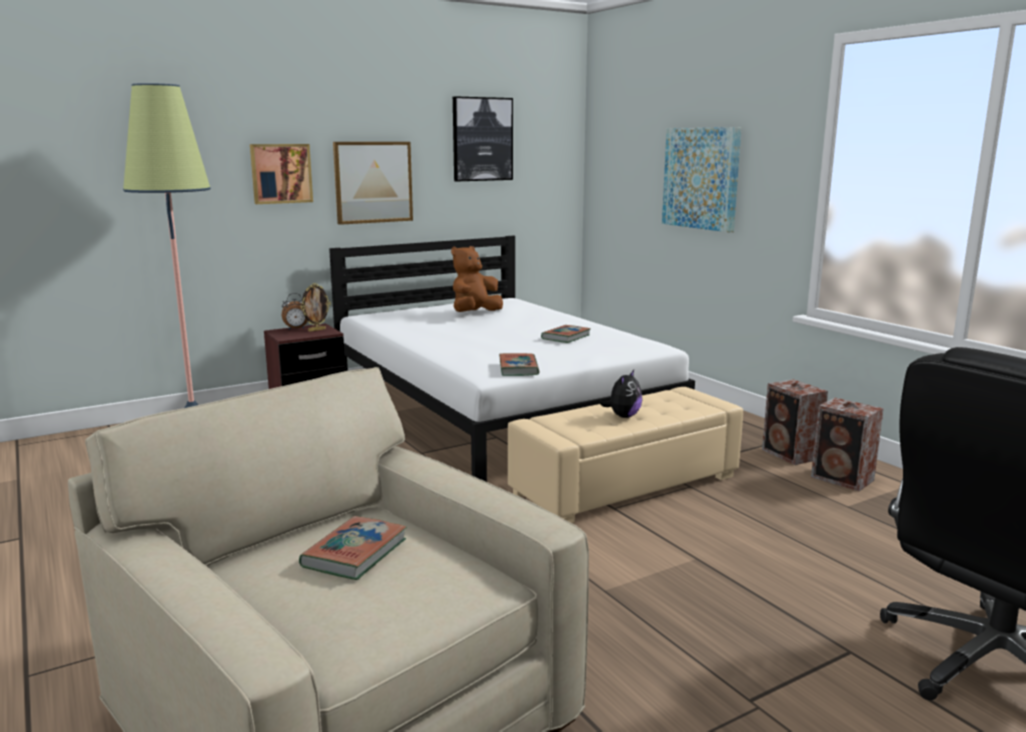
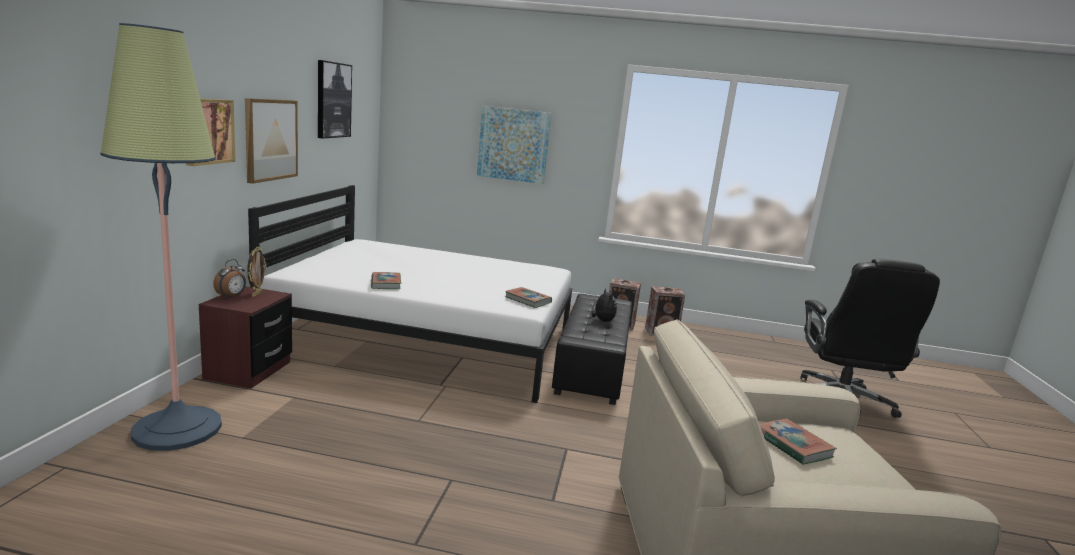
camera: 50 degrees left, 0 degrees up
(474, 313) = (375, 258): brown plush toy -> none
(566, 337) = (488, 270): book -> book (385, 283)
(625, 485) = (591, 367): beige ottoman -> black ottoman

